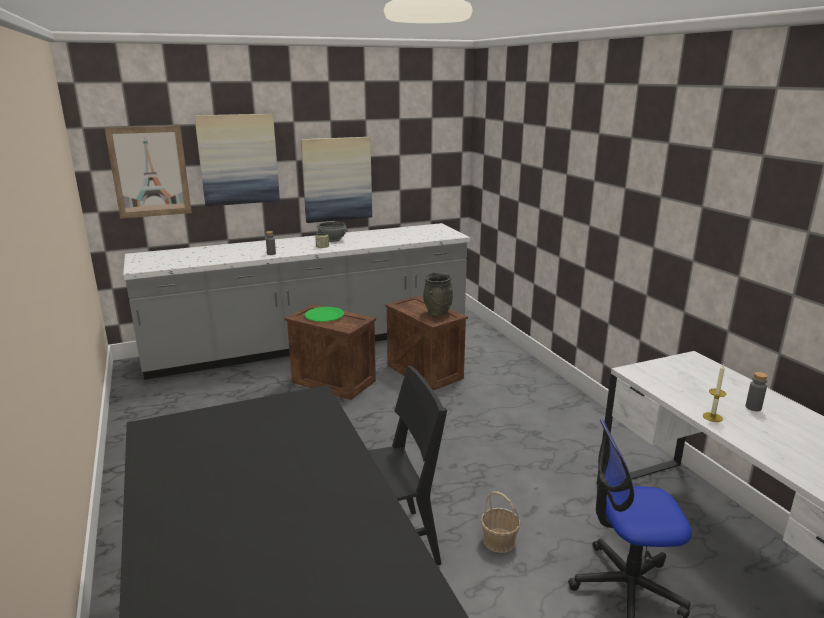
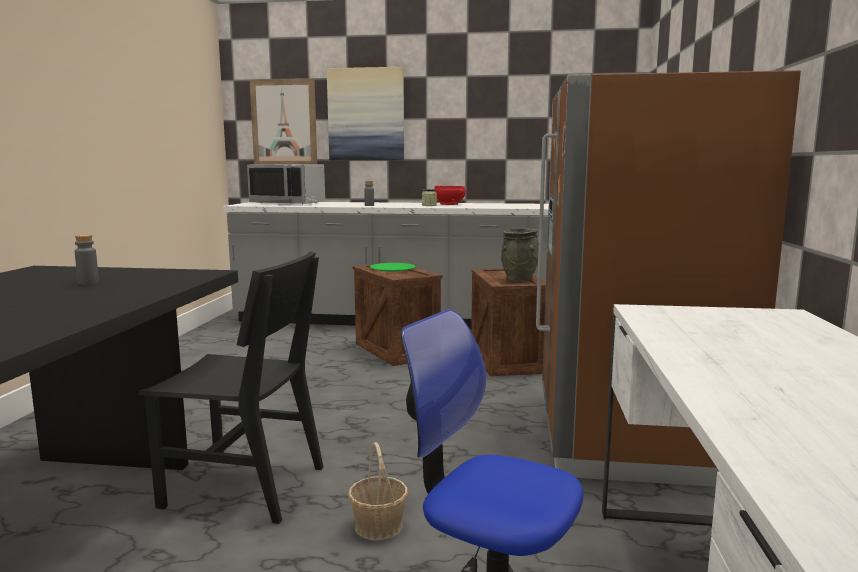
camera: 30 degrees right, 10 degrees down
(180, 257) = (288, 203): none -> grey microwave
(332, 240) = (449, 204): grey bowl -> red bowl
(337, 179) = (470, 141): picture -> none
(560, 421) = (630, 436): none -> brown fridge
(712, 417) = (694, 359): candle -> none
(753, 407) = (808, 364): grey bottle -> grey bottle (88, 283)

